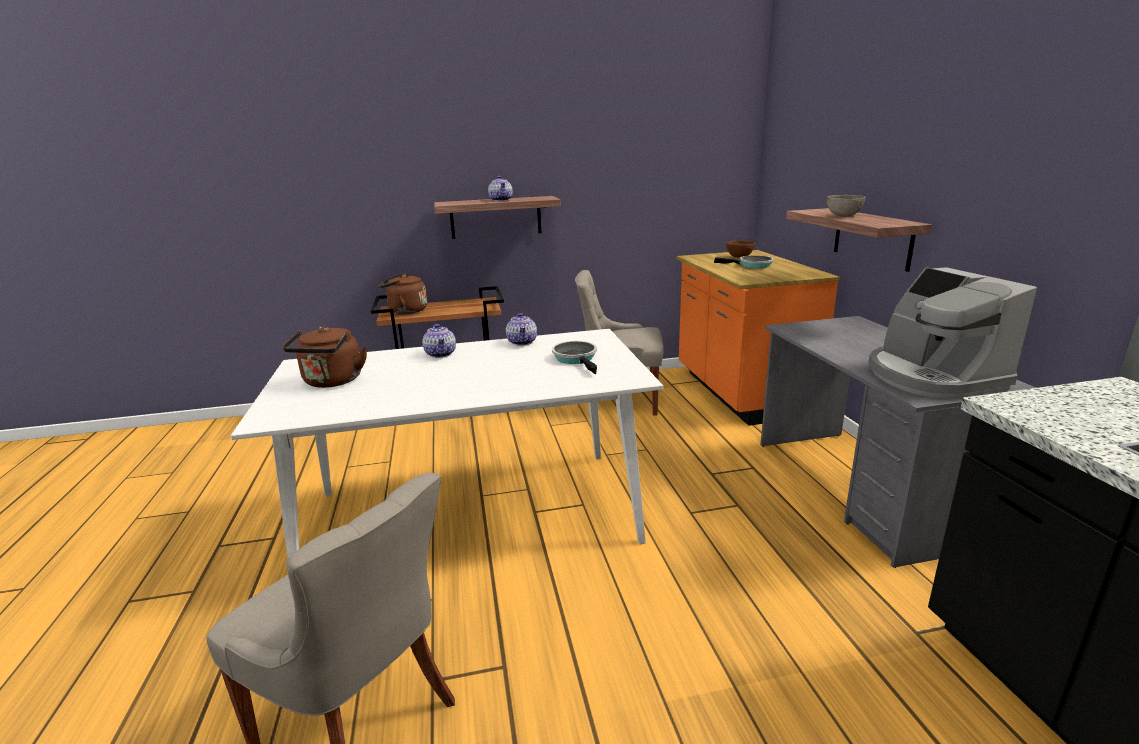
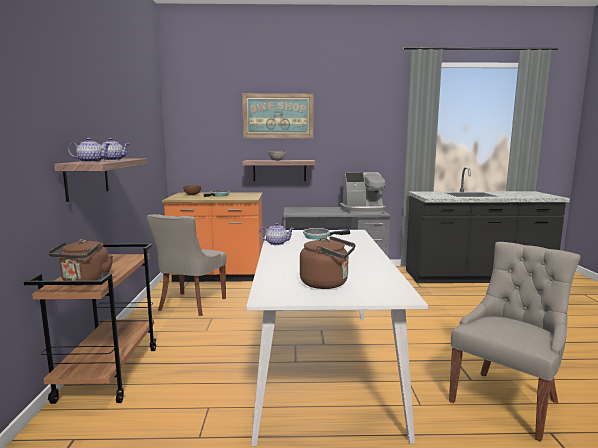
camera: 80 degrees left, 10 degrees down
(441, 354) = (283, 259): teapot -> teapot (90, 162)
(888, 115) = (278, 116): none -> picture

